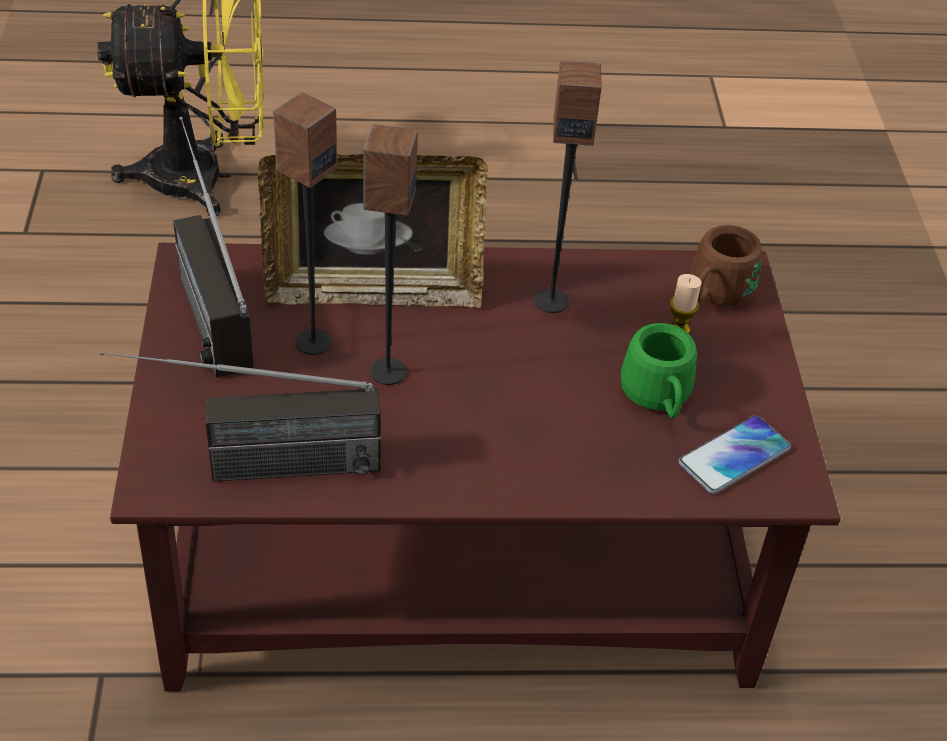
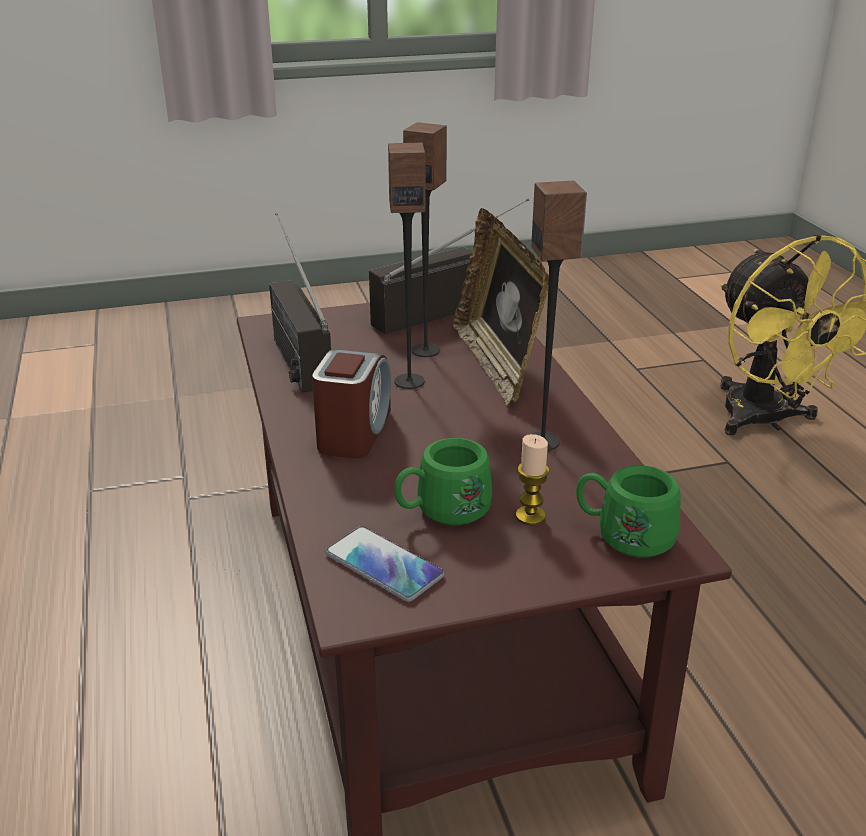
camera: 80 degrees right, 15 degrees down
(489, 438) = (354, 432): none -> alarm clock
(715, 294) = (623, 536): brown mug -> green mug

